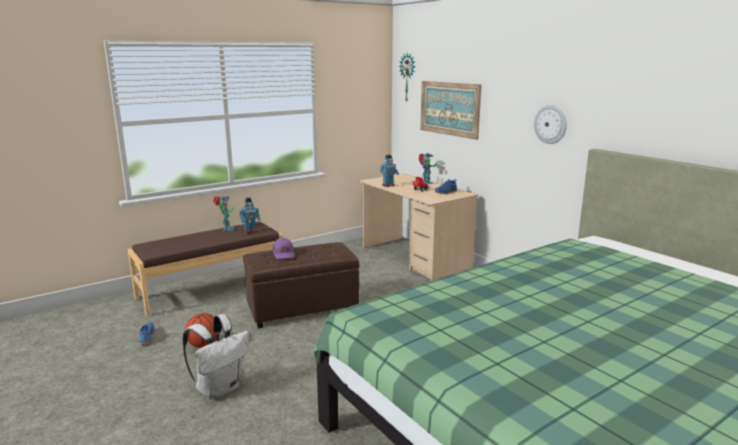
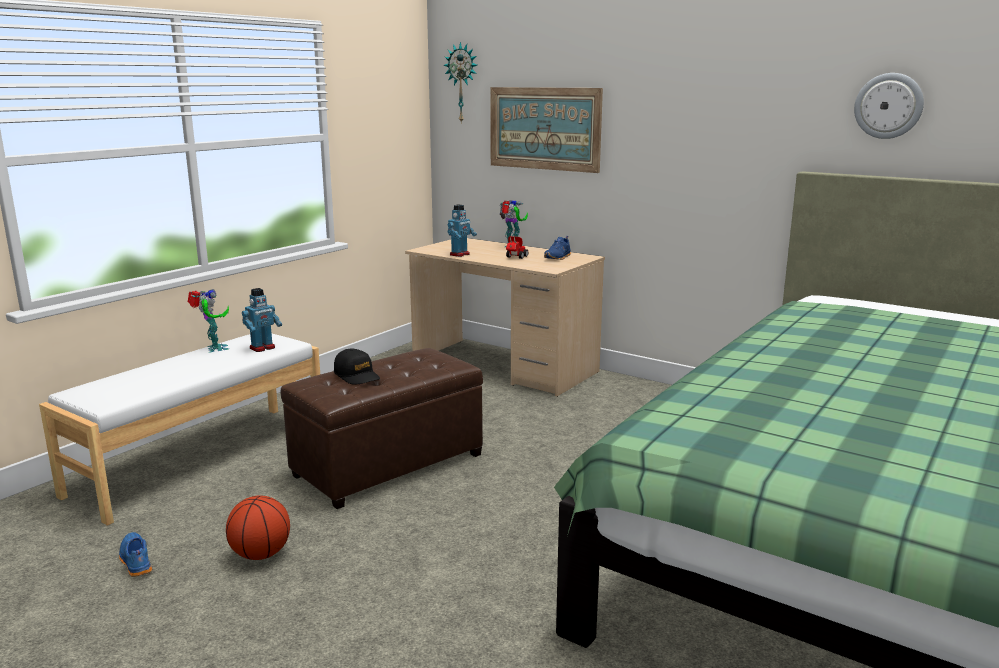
camera: 20 degrees left, 0 degrees up
(212, 289) = (201, 459): brown bench -> white bench
(220, 388) = (347, 619): white backpack -> none
(284, 254) = (357, 376): purple cap -> black cap
(550, 124) = (726, 141): wall clock -> wall clock (888, 106)

